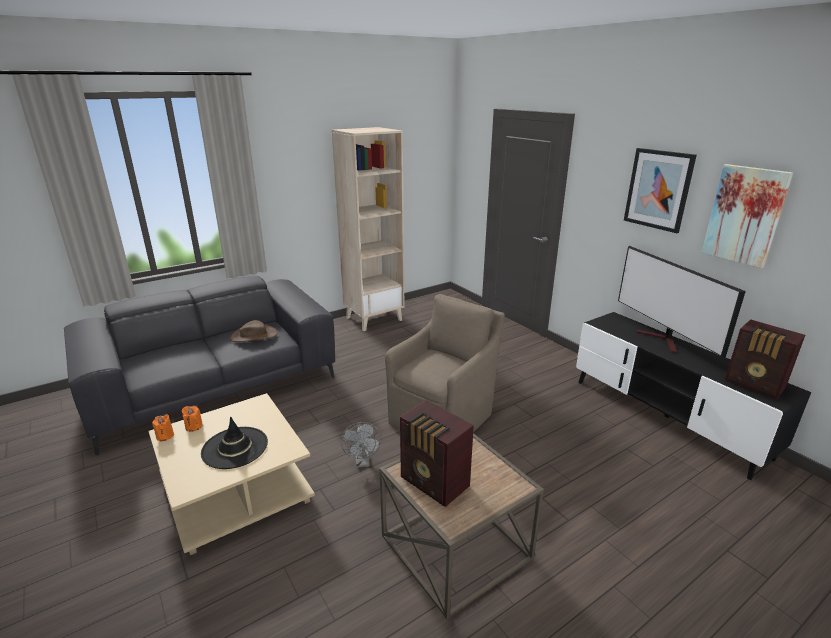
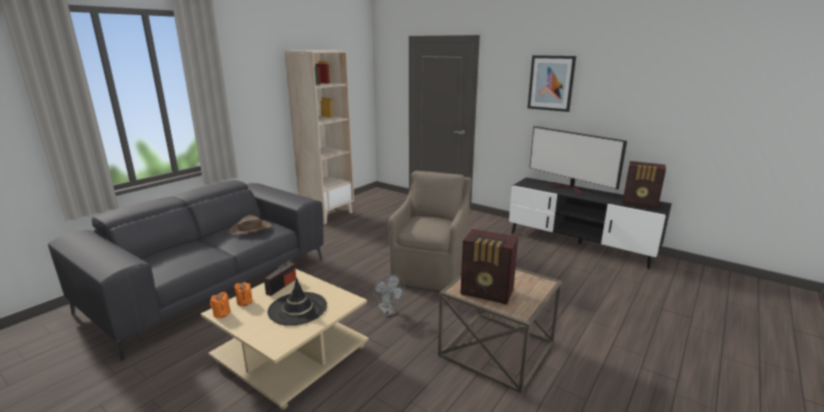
camera: 20 degrees left, 5 degrees down
(239, 414) = (281, 286): none -> radio
(745, 215) = (614, 93): picture -> none

